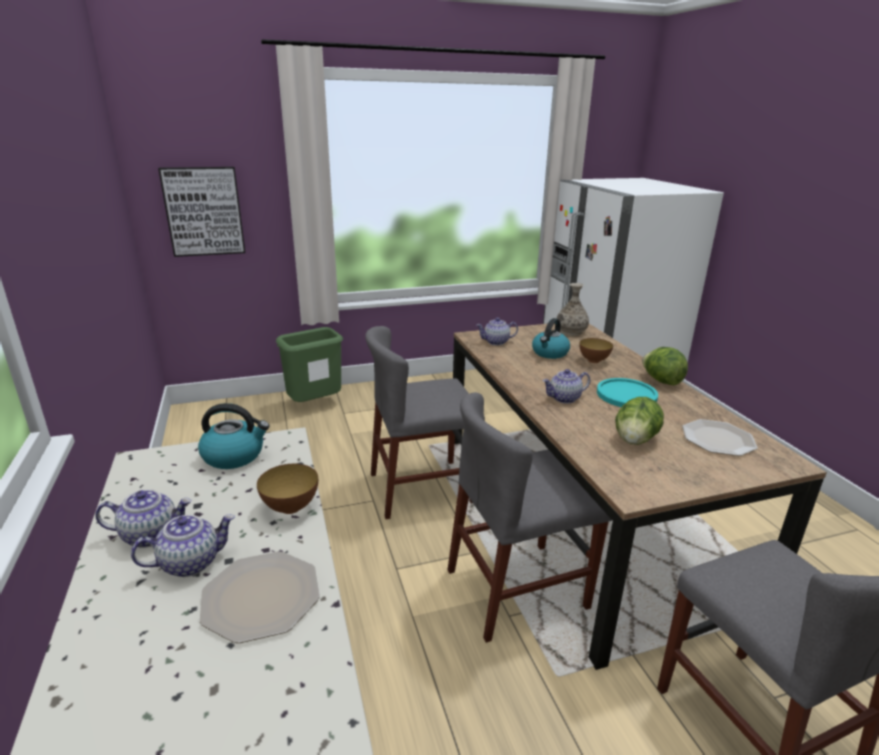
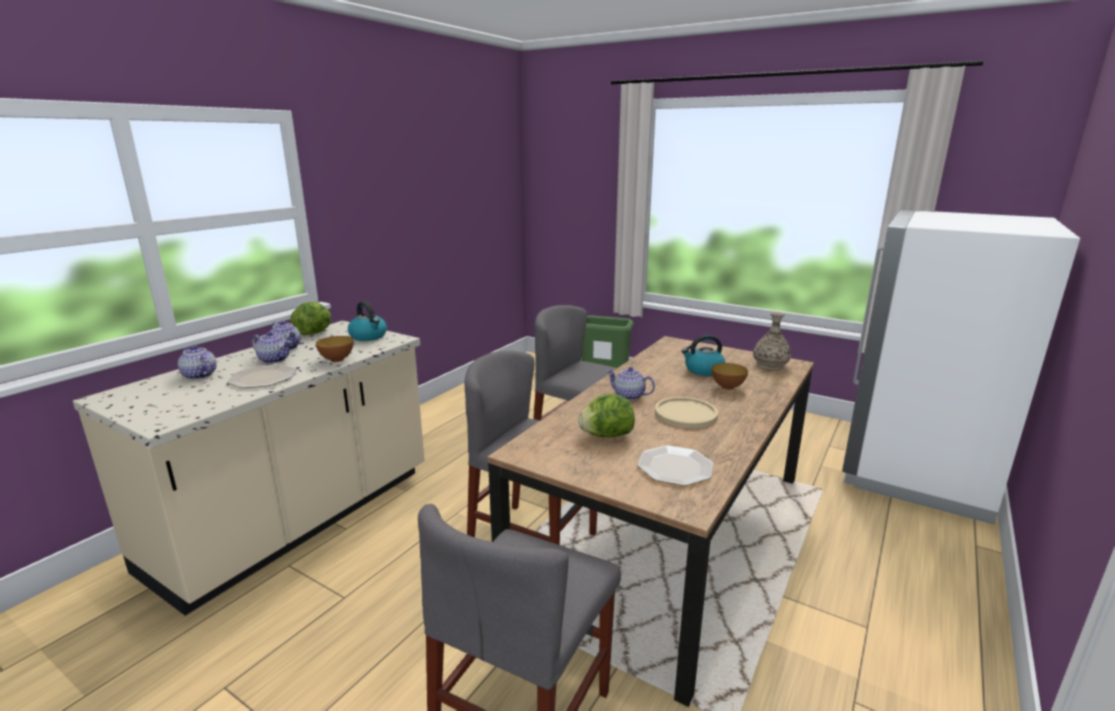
camera: 50 degrees right, 5 degrees down
(204, 211) = (565, 210): picture -> none
(496, 342) = (680, 350): teapot -> teapot (199, 375)
(626, 395) = (685, 414): turquoise plate -> beige plate
(661, 381) = (749, 420): lettuce -> lettuce (314, 333)

